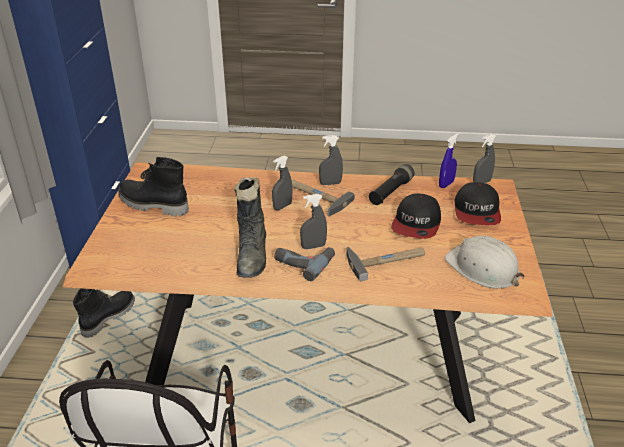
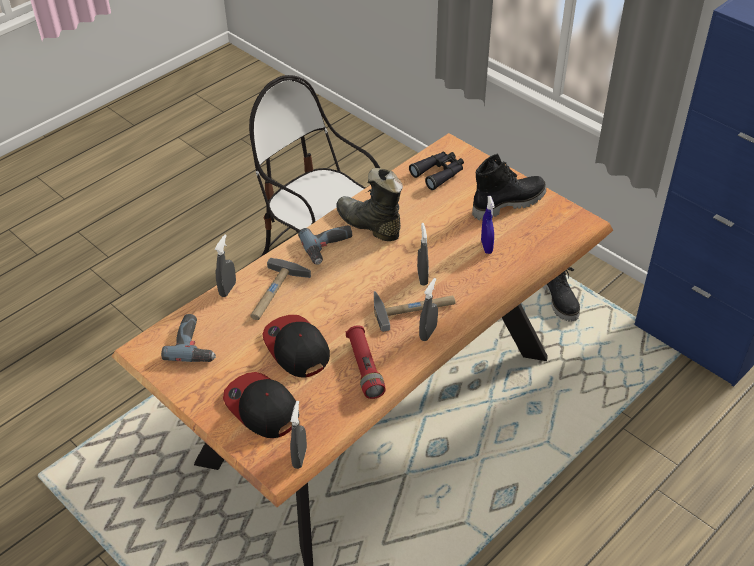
camera: 130 degrees right, 10 degrees up
(141, 252) = (439, 173): none -> black binoculars
(313, 246) = (342, 263): grey spray bottle -> grey spray bottle (227, 289)
(391, 192) = (365, 368): black flashlight -> red flashlight
(446, 184) = (330, 423): blue spray bottle -> blue spray bottle (486, 247)
(483, 268) = (195, 344): white hard hat -> power drill

